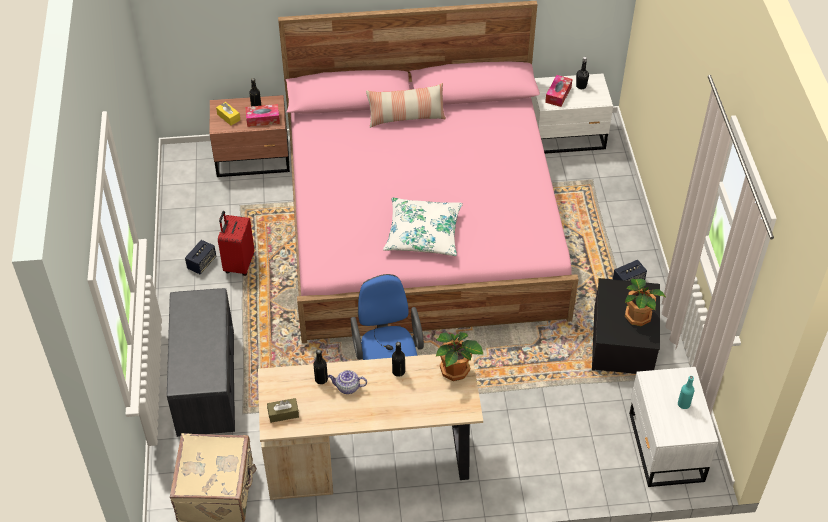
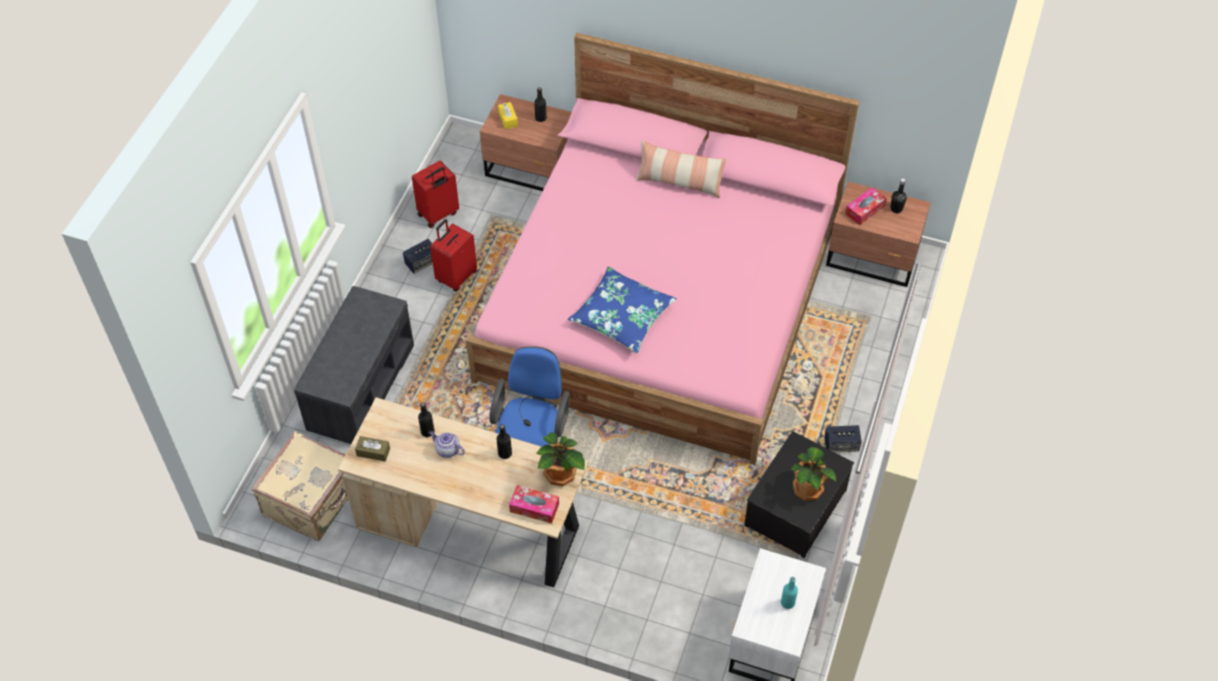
camera: 25 degrees right, 5 degrees up
(194, 220) = (438, 214): none -> red suitcase
(263, 119) = (540, 133): tissue box -> tissue box (534, 508)
(423, 234) = (622, 316): white pillow -> blue pillow
(567, 137) = (873, 258): white nightstand -> brown nightstand

